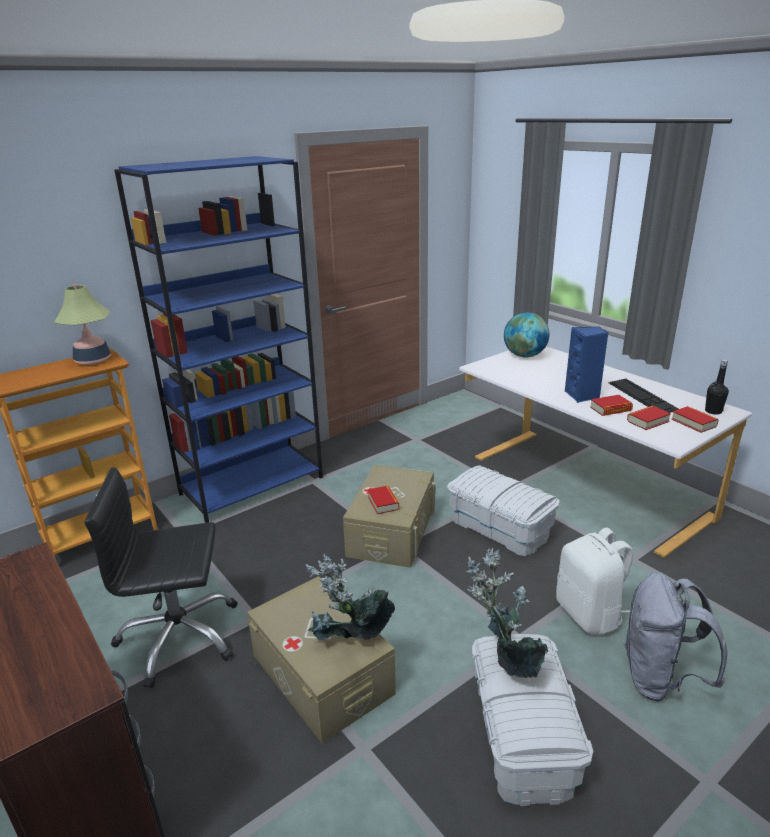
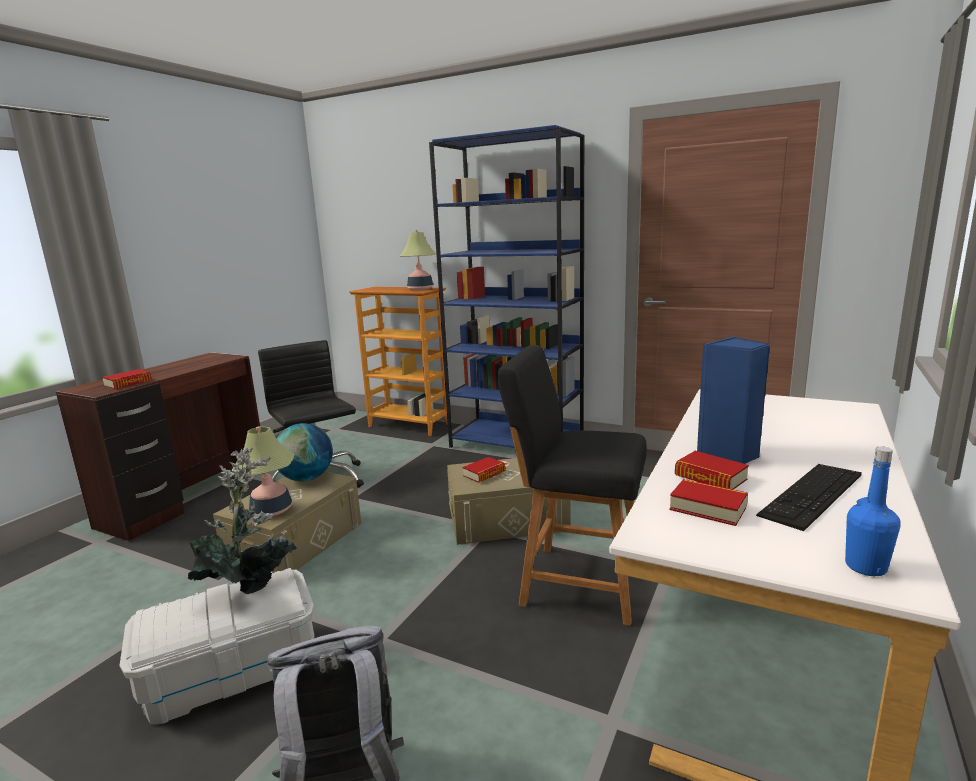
camera: 65 degrees right, 10 degrees down
(350, 644) = (271, 510): potted plant -> table lamp
(499, 528) = (575, 581): white storage box -> black stool
(524, 356) = (809, 407): globe -> globe (306, 478)
(589, 614) = (449, 692): white backpack -> none
(693, 423) = (767, 549): book -> book (128, 383)
(713, 411) = (865, 567): black bottle -> blue bottle

